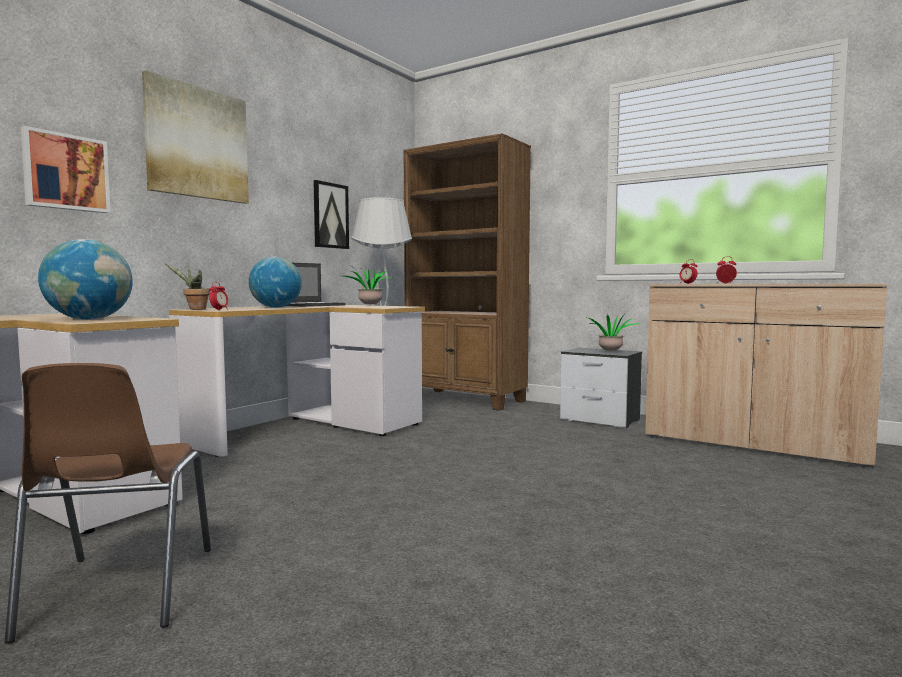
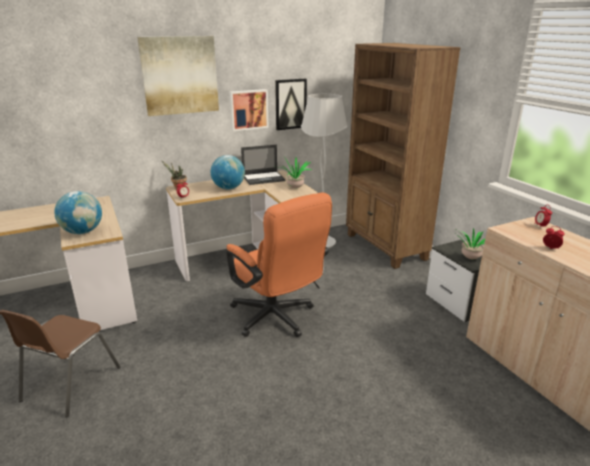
camera: 30 degrees right, 20 degrees up
(65, 172) = (97, 115): picture -> picture (248, 109)
(414, 462) = (277, 319): none -> orange office chair

